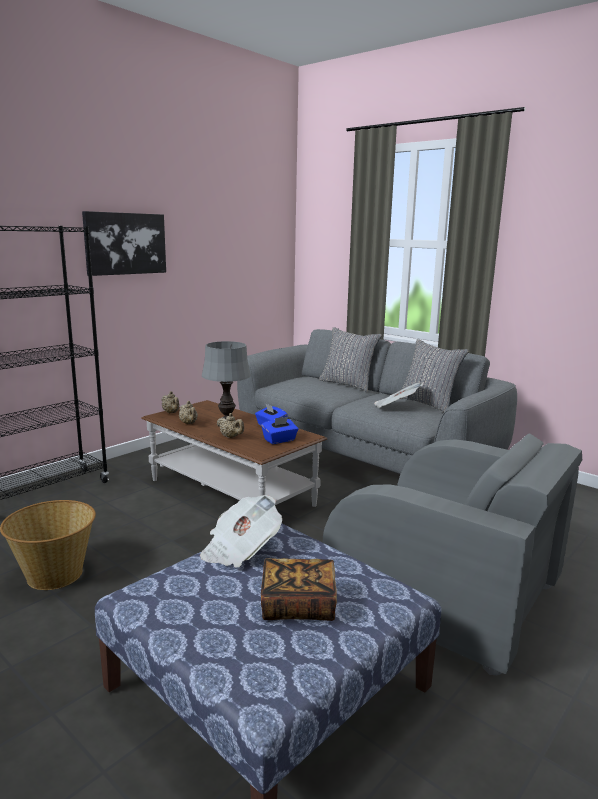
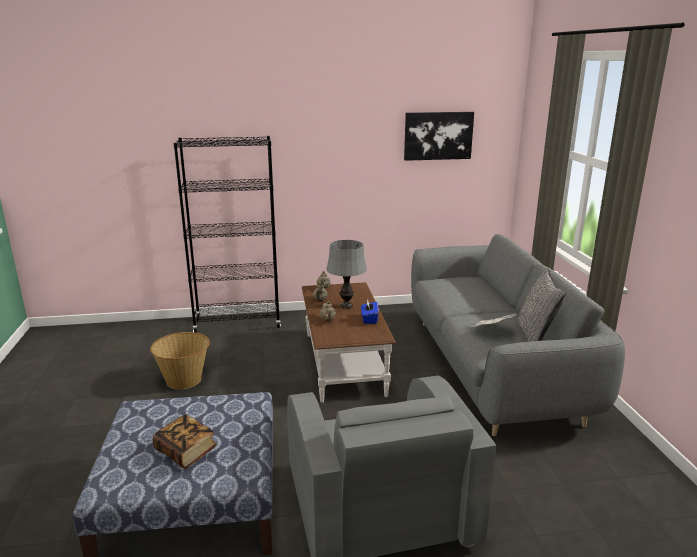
camera: 40 degrees right, 5 degrees up
(125, 243) = (325, 146): picture -> picture (438, 135)
(240, 550) = (214, 404): newspaper -> none
(280, 440) = (355, 333): blue tissue box -> none
(348, 384) = (497, 295): grey pillow -> none

